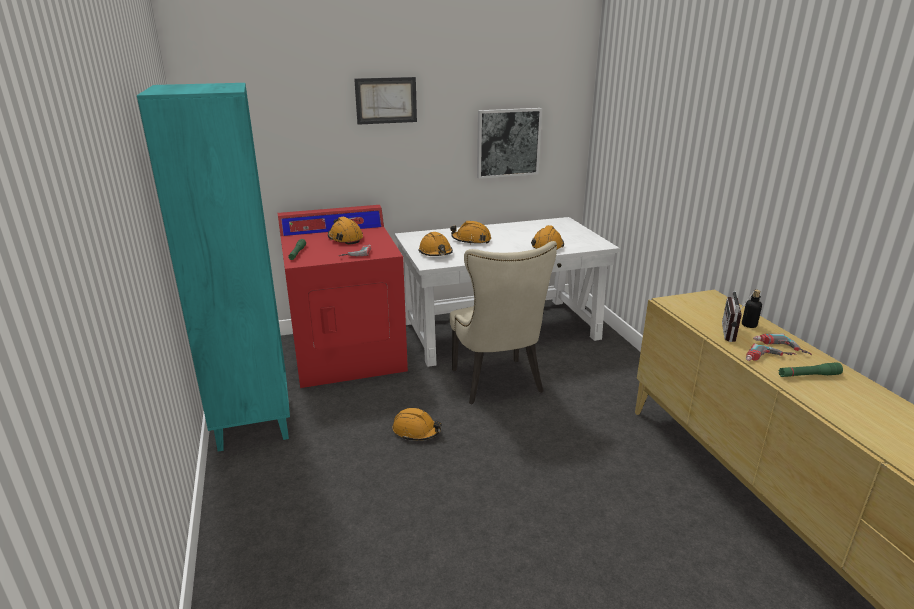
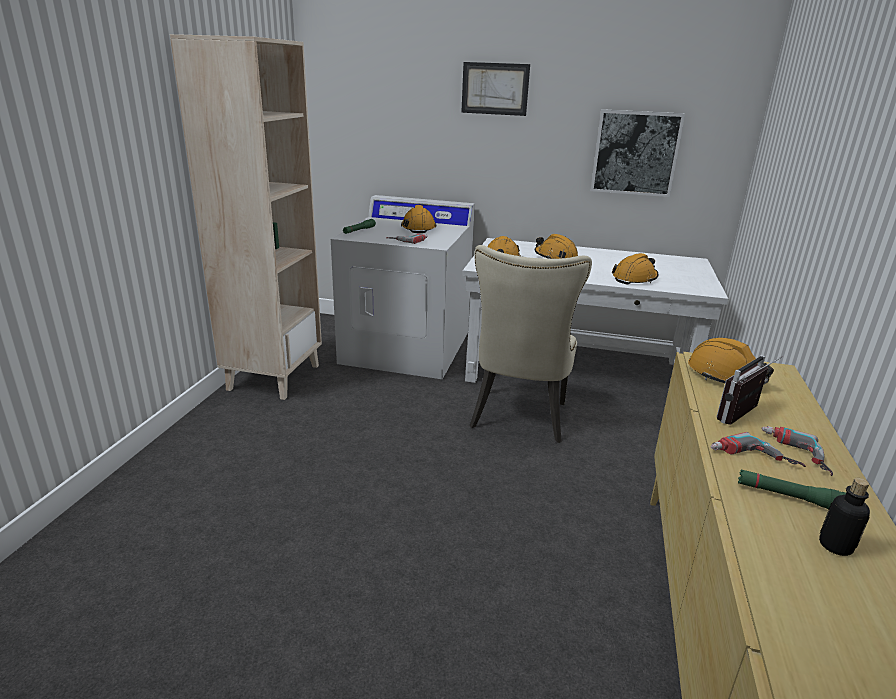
camera: 30 degrees right, 0 degrees up
(252, 421) = (274, 377): turquoise bookcase -> beige bookcase
(348, 352) = (407, 347): red washing machine -> white washing machine
(416, 431) = (393, 432): orange hard hat -> orange hard hat (725, 376)
(749, 325) = (785, 415): bottle -> bottle (835, 546)

